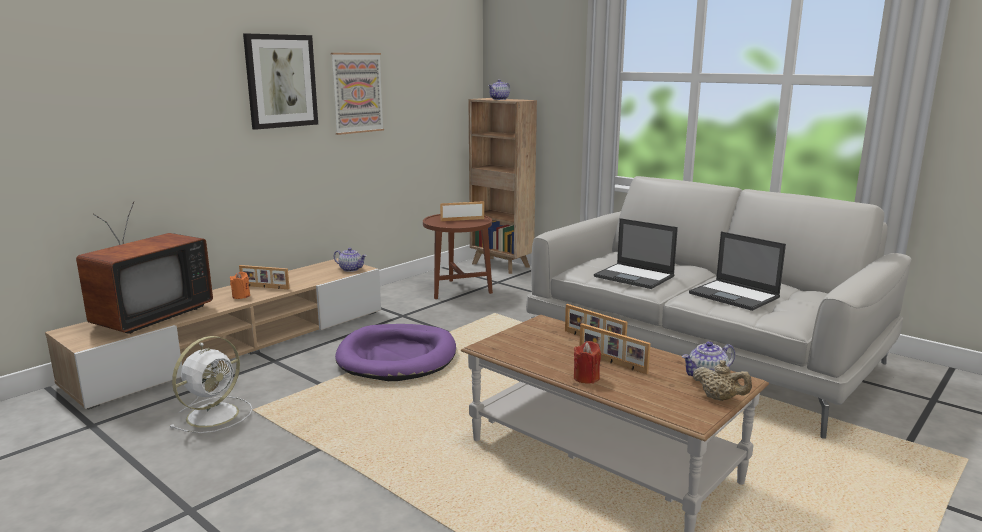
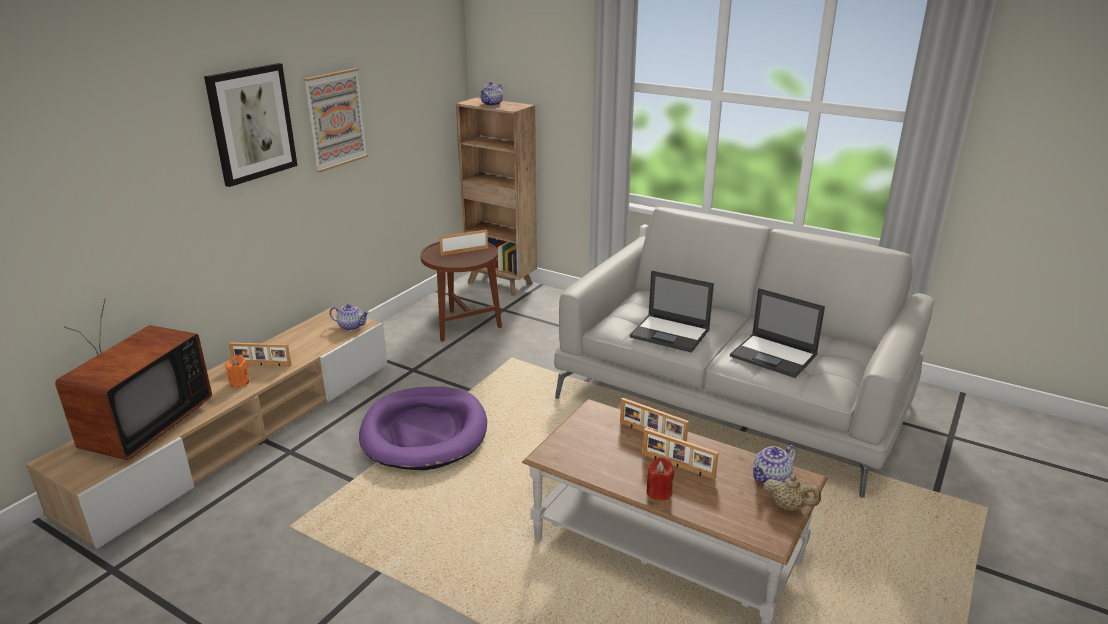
camera: 10 degrees left, 10 degrees up
(214, 414) = (249, 537): white fan -> none

